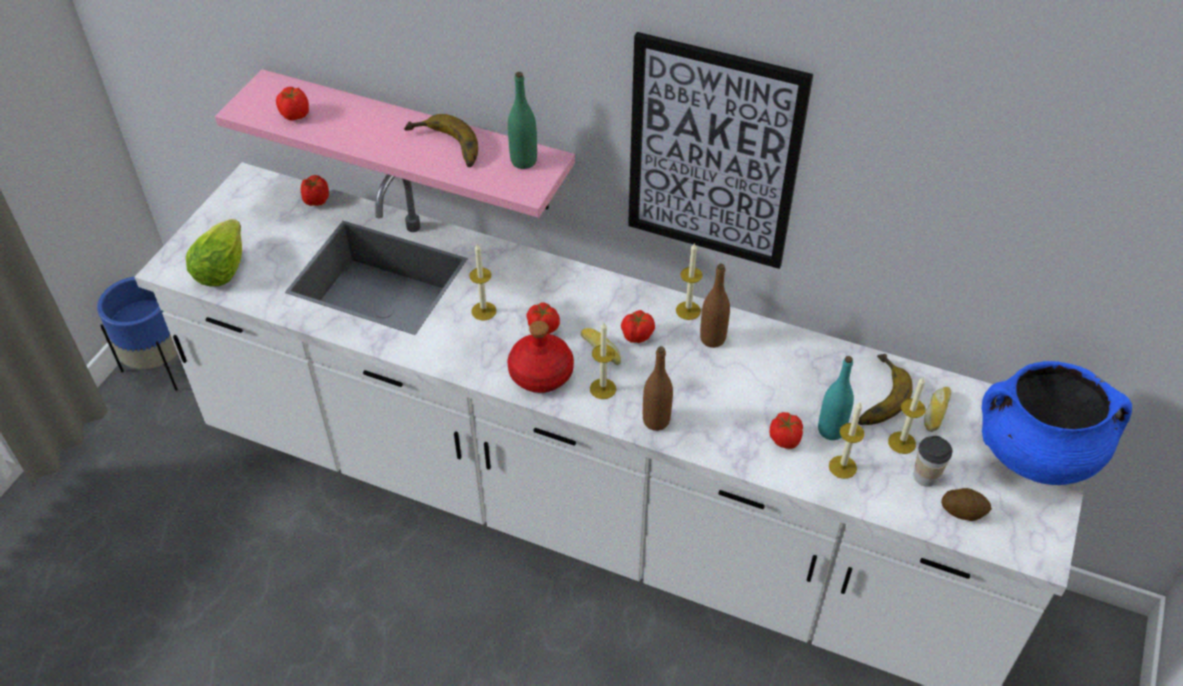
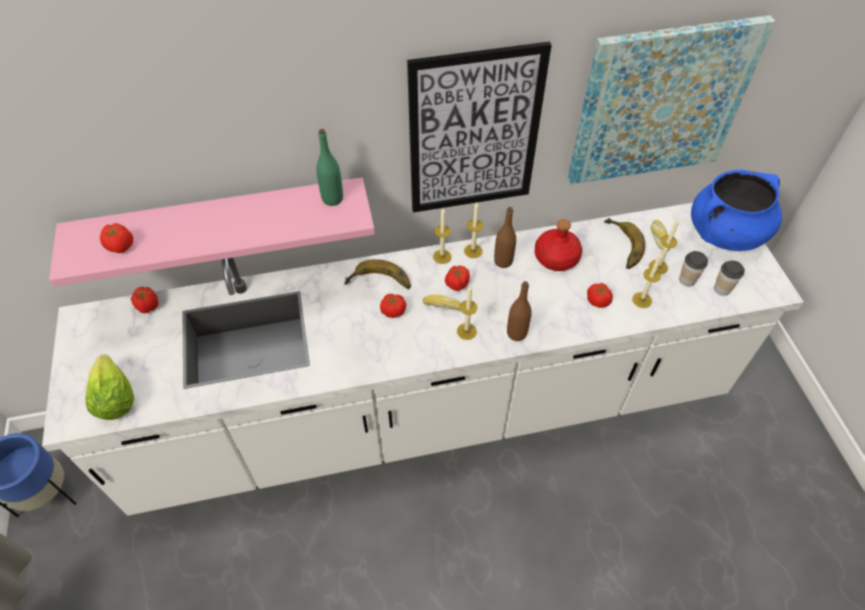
camera: 35 degrees left, 5 degrees up
(443, 148) = (265, 217): banana -> banana (379, 284)
(483, 311) = (343, 322): candle -> candle (442, 256)
(540, 373) = (418, 344): red bottle -> red bottle (555, 257)
(831, 430) = (616, 281): turquoise bottle -> none
(963, 511) = (722, 289): potato -> cup
(973, 218) = (660, 103): none -> picture

